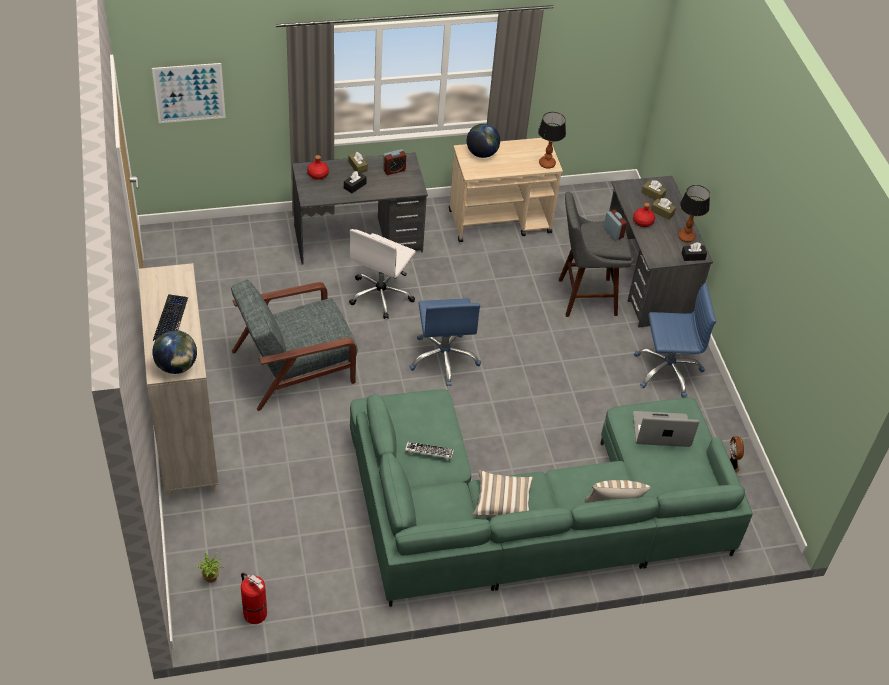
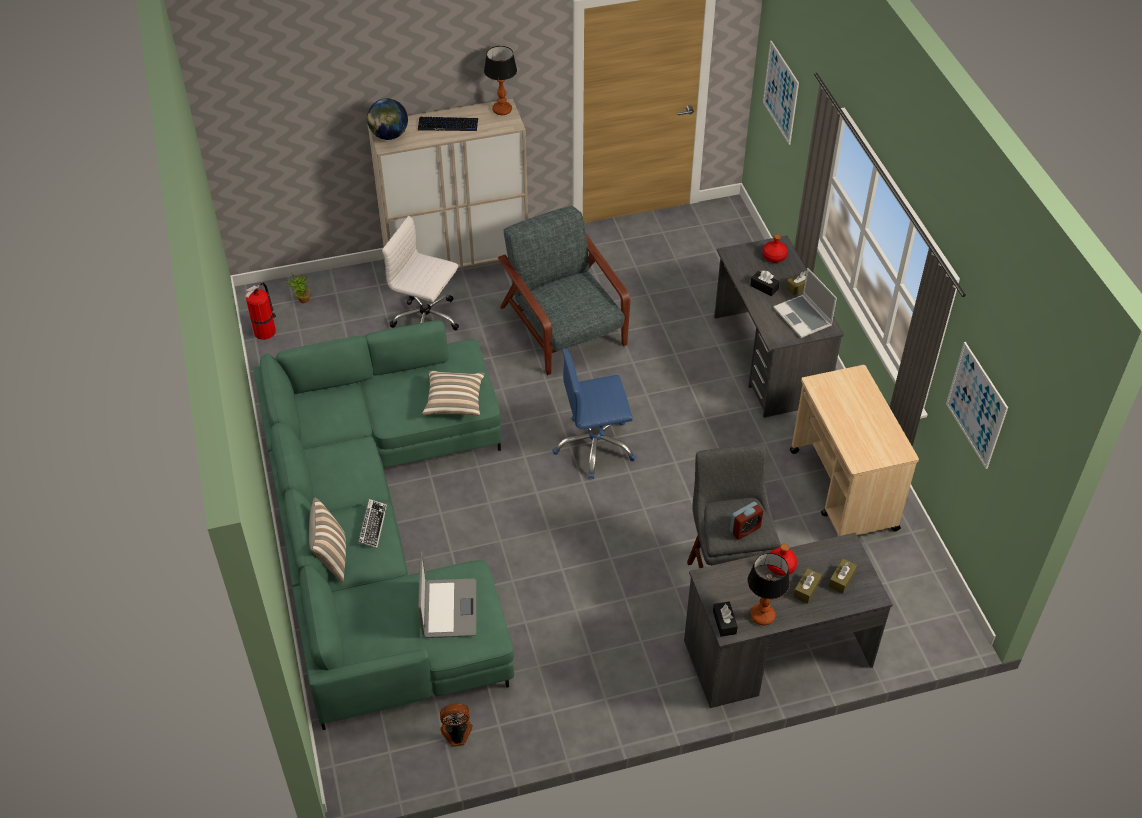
camera: 90 degrees right, 0 degrees up
(381, 295) = (683, 386): white office chair -> white office chair (427, 320)
(394, 170) = (803, 317): alarm clock -> laptop
(429, 452) = (405, 399): keyboard -> keyboard (372, 526)
(482, 153) = (857, 391): globe -> none
(502, 502) = (341, 461): pillow -> pillow (454, 401)
(547, 163) = (861, 457): table lamp -> table lamp (502, 110)
(570, 65) = (976, 405): none -> picture
(667, 370) = (613, 672): blue office chair -> none

